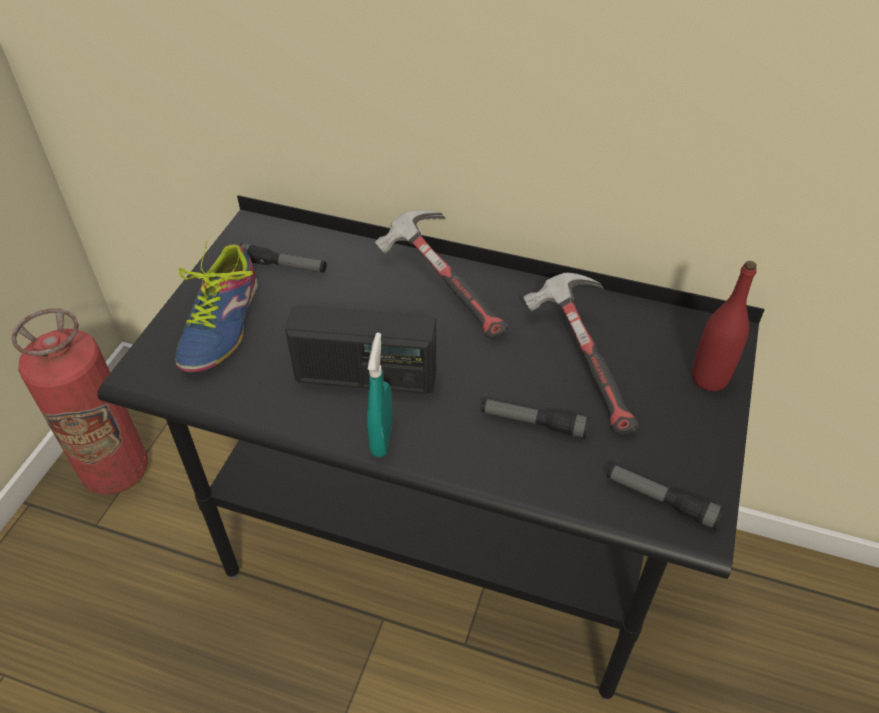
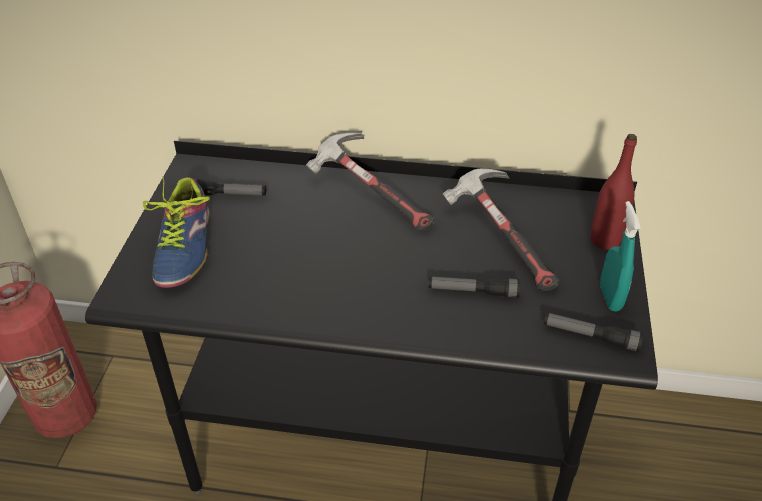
camera: 10 degrees left, 5 degrees down
(365, 376) = (322, 273): radio -> none
(382, 438) = (349, 320): turquoise spray bottle -> turquoise spray bottle (610, 297)

